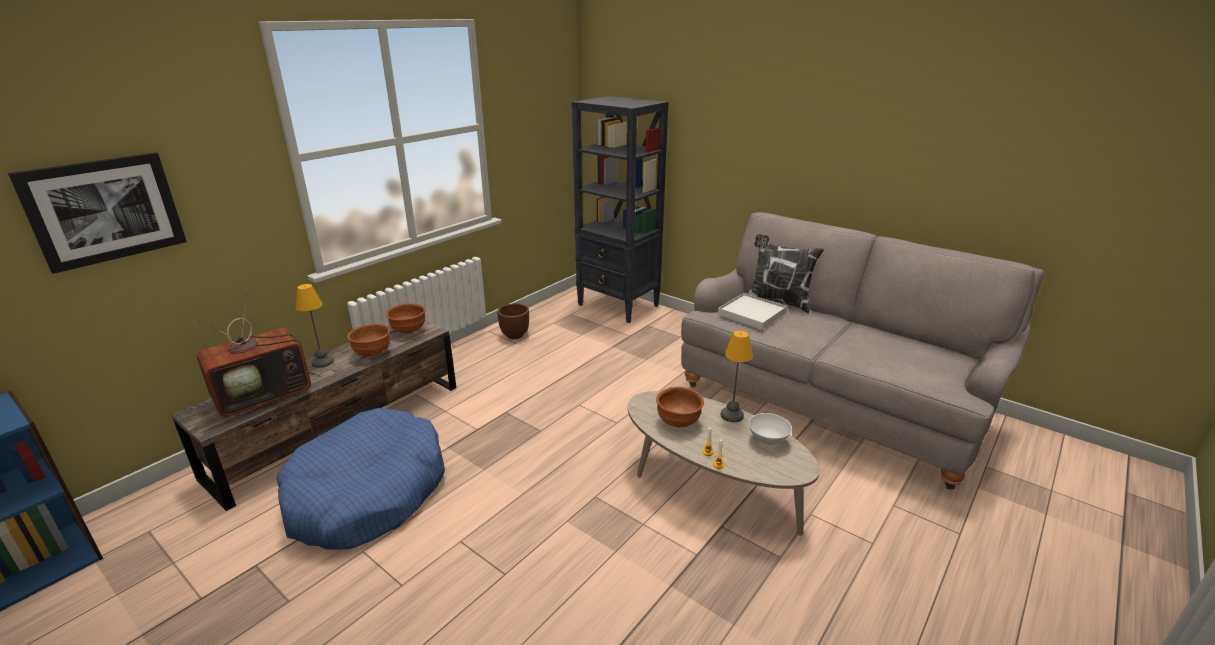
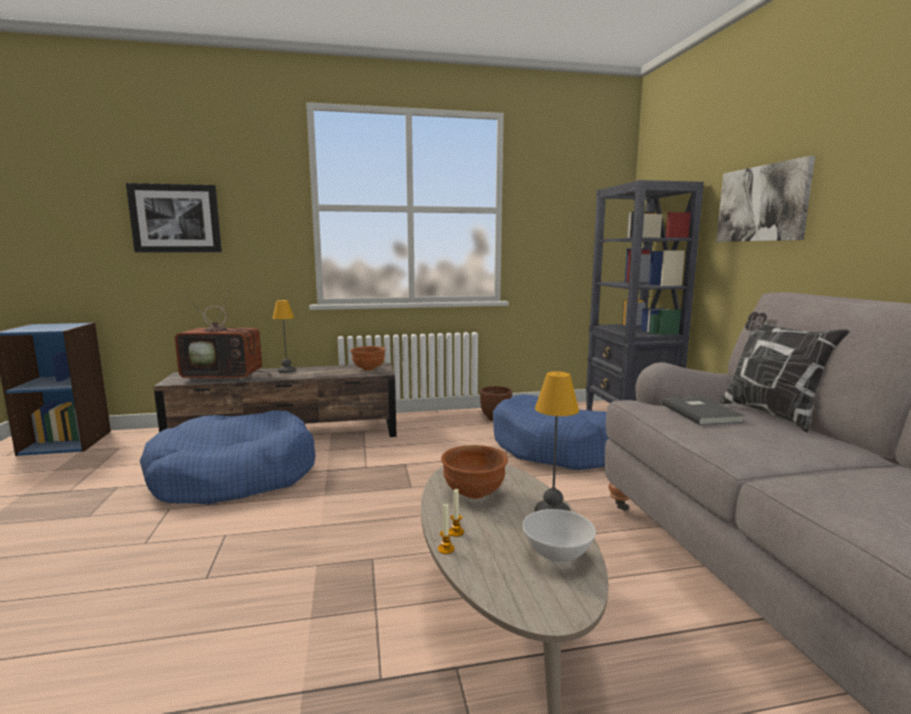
camera: 40 degrees right, 15 degrees down
(372, 353) = (322, 373): brown bowl -> none
(598, 350) = (557, 448): none -> blue dog bed
(725, 133) = (762, 203): none -> picture
(752, 313) = (702, 413): white tray -> grey book

